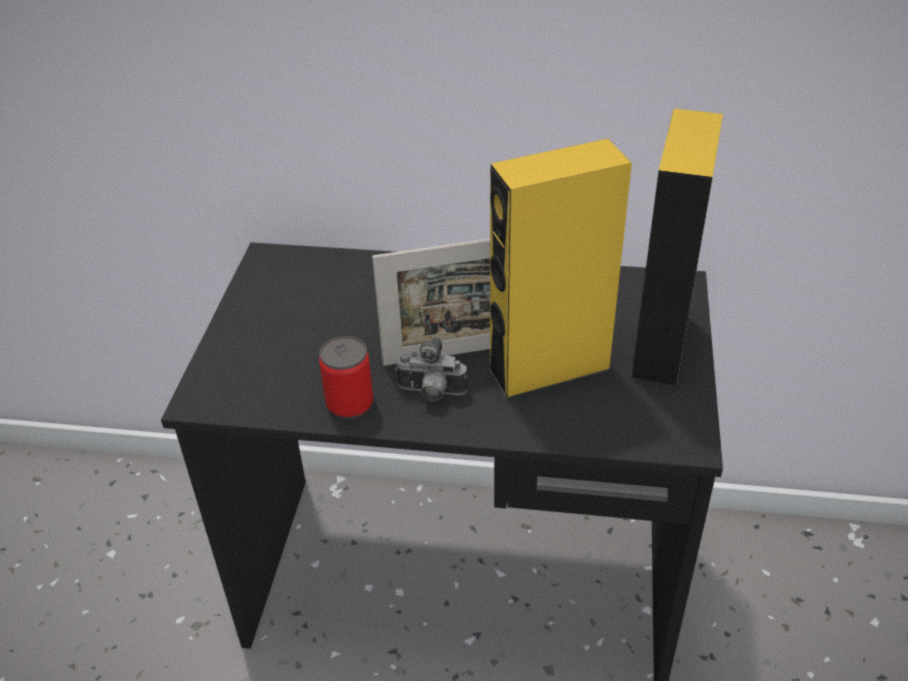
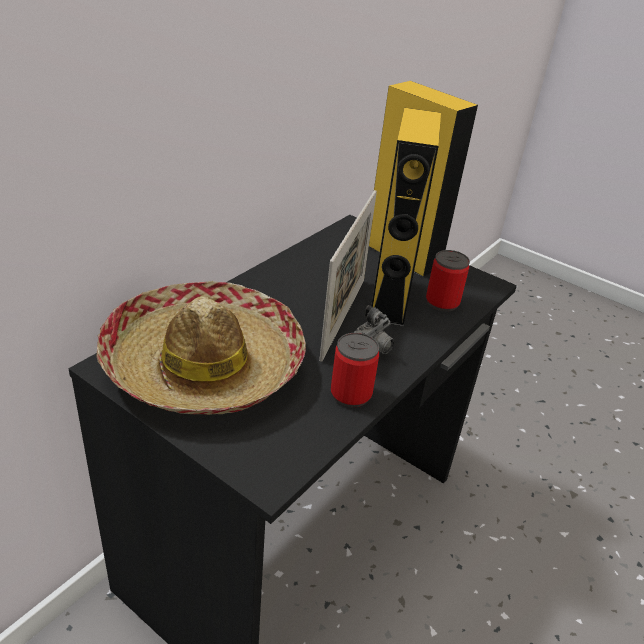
camera: 65 degrees left, 5 degrees down
(314, 301) = (204, 364): none -> hat
(591, 412) = (442, 302): none -> can

